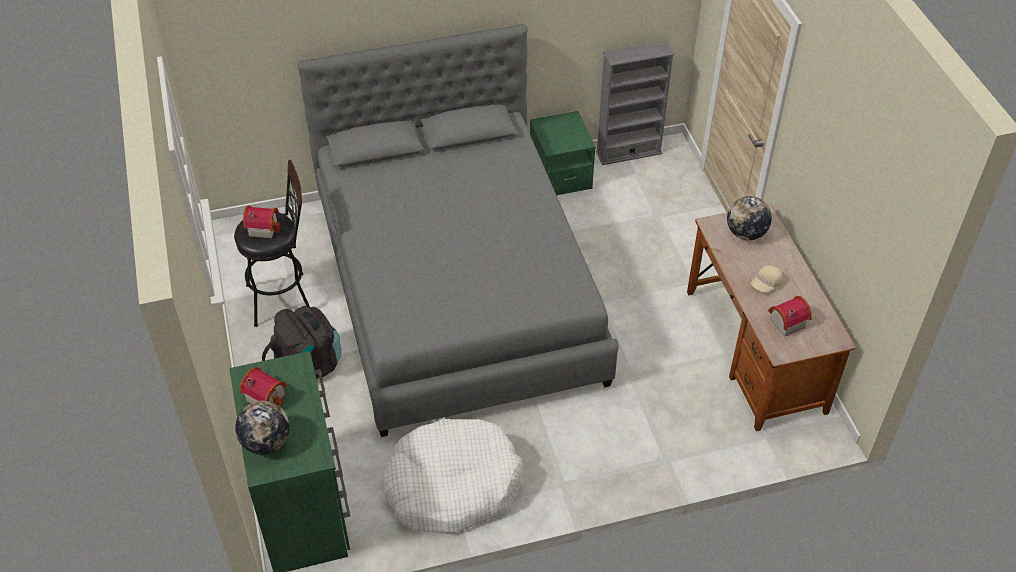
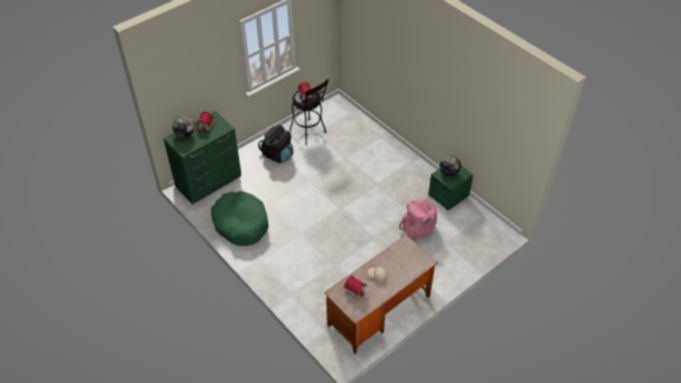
camera: 65 degrees right, 0 degrees up
(452, 485) = (241, 223): white dog bed -> green dog bed
(457, 287) = (350, 185): grey bed -> none
(609, 237) = (419, 228): none -> pink backpack
(628, 152) = (486, 216): grey bookcase -> none
(746, 233) = (408, 257): globe -> globe (449, 173)

